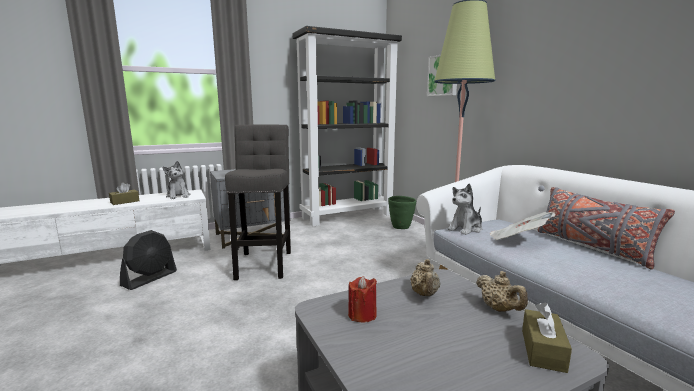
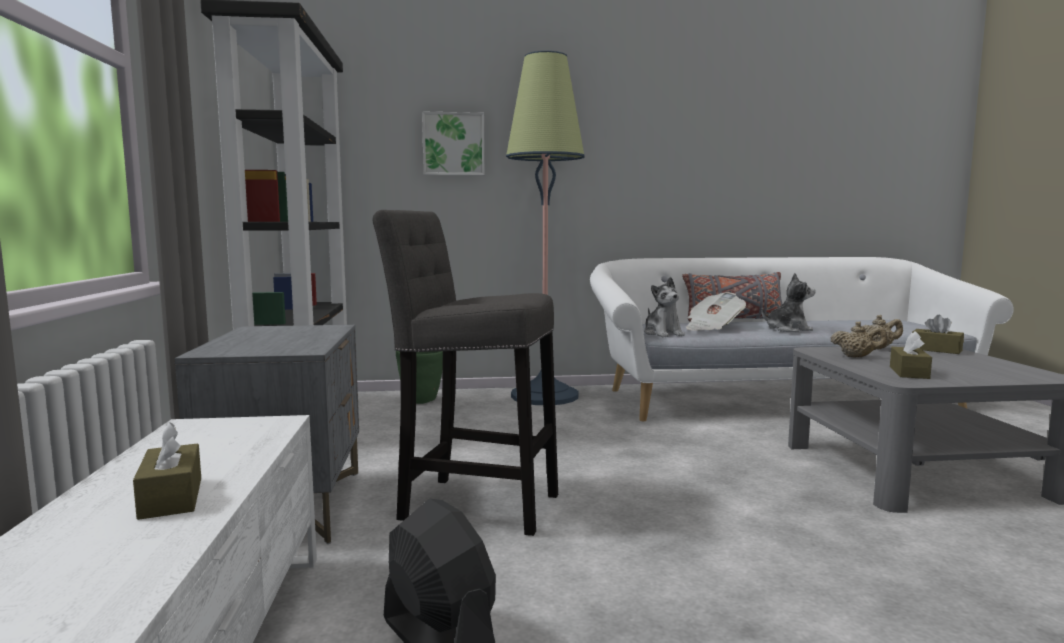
camera: 70 degrees left, 5 degrees down
(178, 196) = (221, 437): plush toy -> plush toy (787, 329)
(362, 315) = (909, 372): red candle -> brown tissue box

